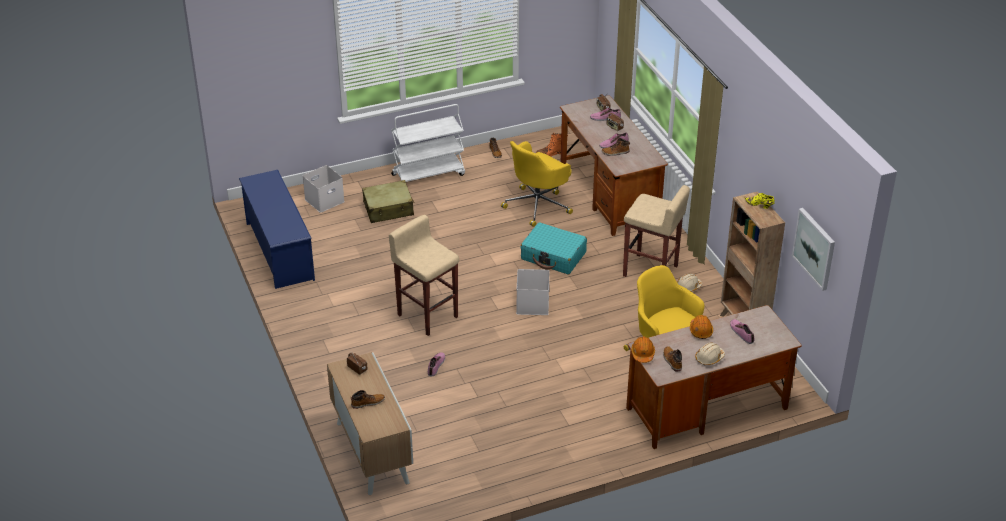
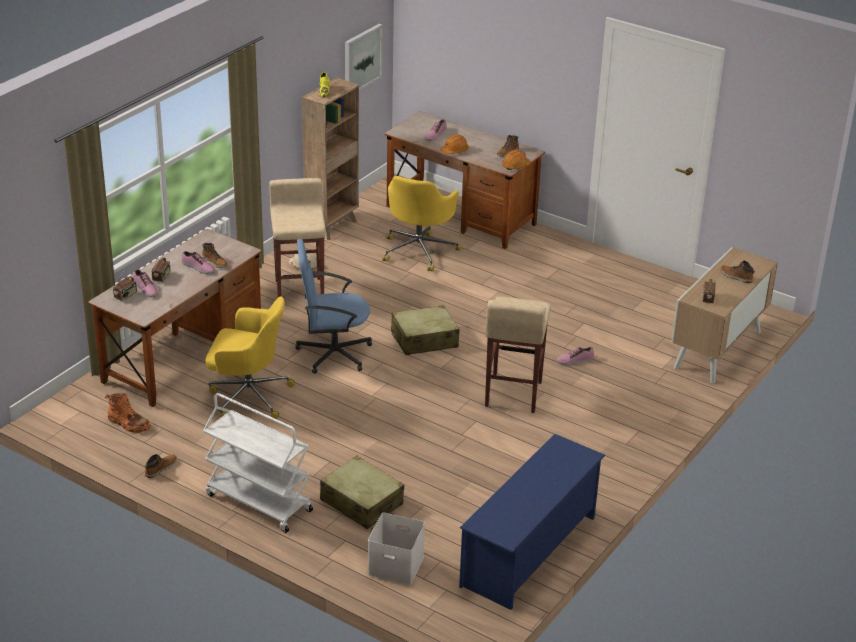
camera: 125 degrees left, 5 degrees down
(532, 303) = (424, 340): white storage box -> beige suitcase
(553, 256) = (333, 353): turquoise suitcase -> blue office chair
(709, 358) = (484, 140): beige hard hat -> none

